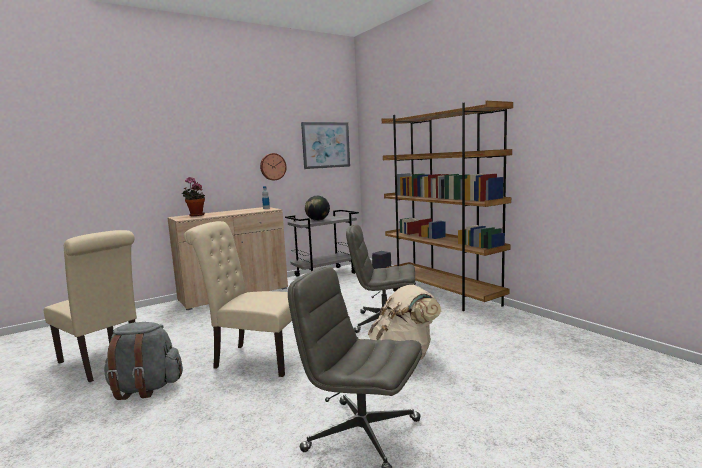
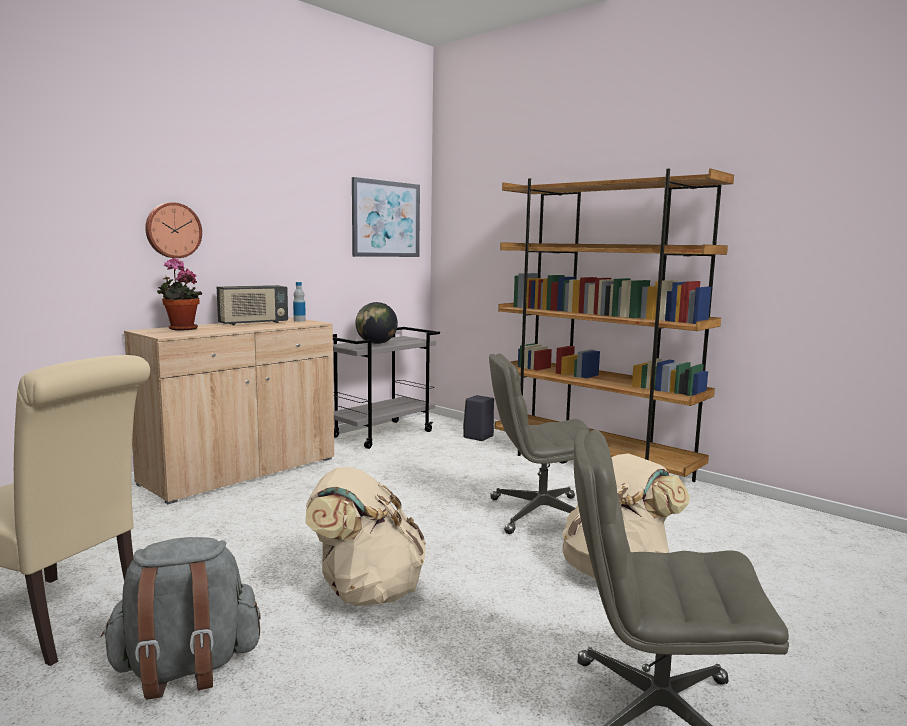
camera: 15 degrees left, 0 degrees up
(238, 211) = (253, 323): none -> radio
(254, 359) = (366, 592): beige chair -> beige backpack
(272, 166) = (305, 249): wall clock -> wall clock (173, 230)

